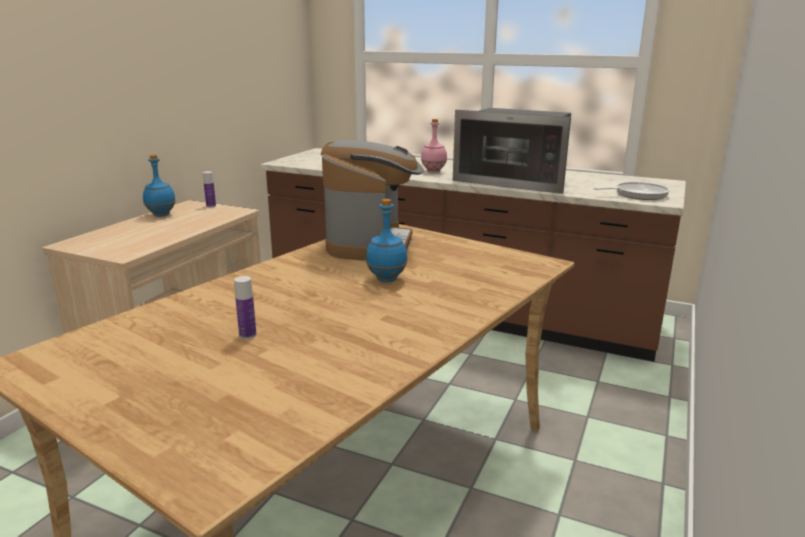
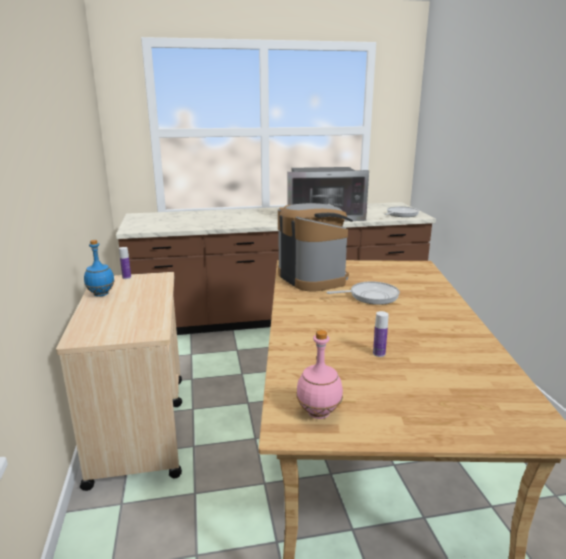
camera: 35 degrees left, 0 degrees up
(386, 279) = (370, 296): blue bottle -> frying pan
(433, 172) = (261, 219): pink bottle -> pink bottle (318, 413)

